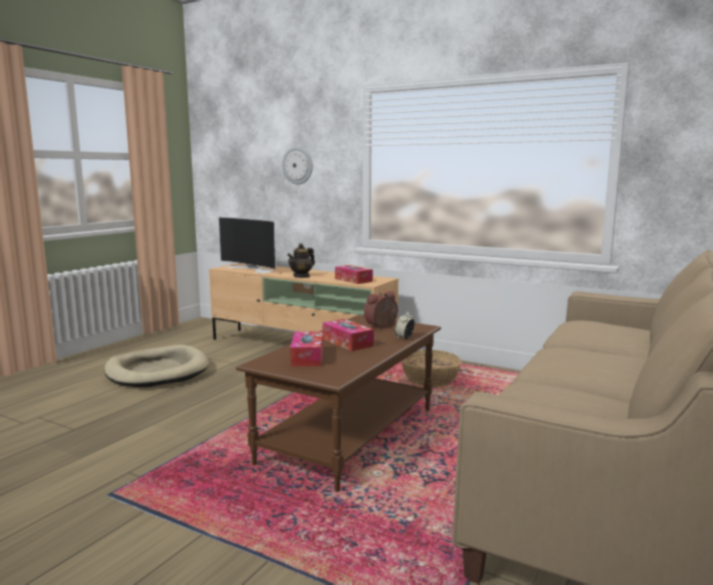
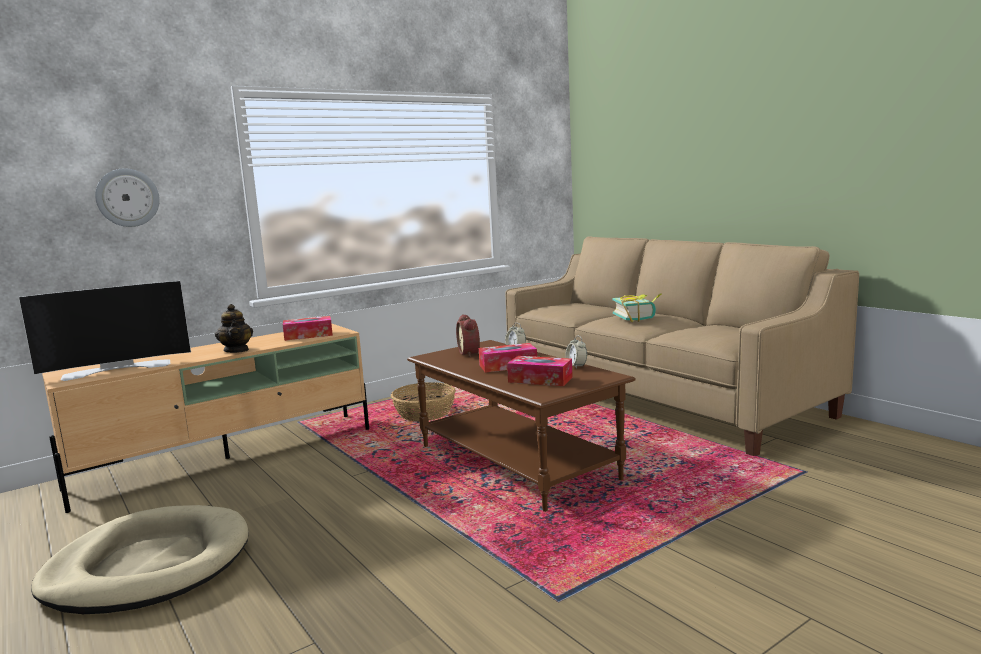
camera: 65 degrees left, 0 degrees up
(361, 363) = (576, 366): none -> alarm clock
(584, 360) = (638, 318): none -> book

